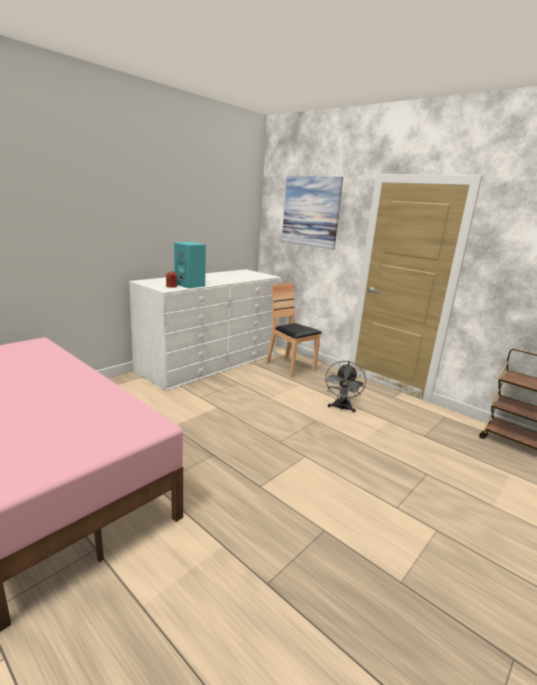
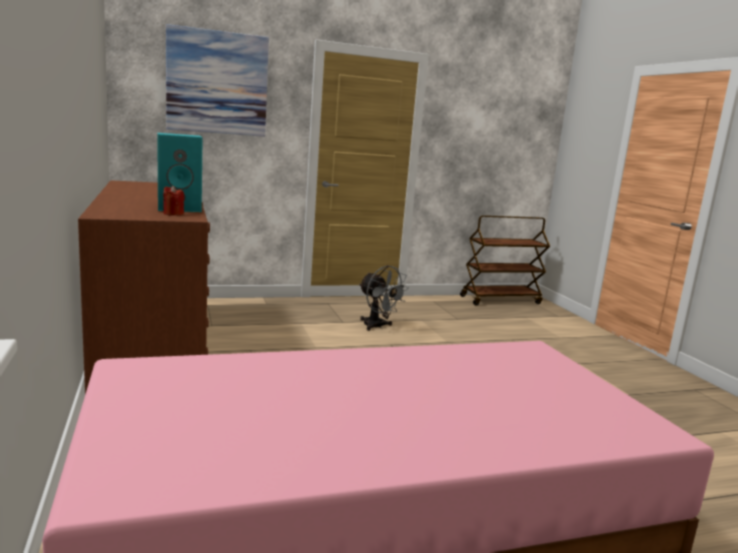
camera: 60 degrees left, 5 degrees down
(210, 362) = (152, 345): white dresser -> brown dresser
(290, 367) = (247, 313): brown chair -> none

